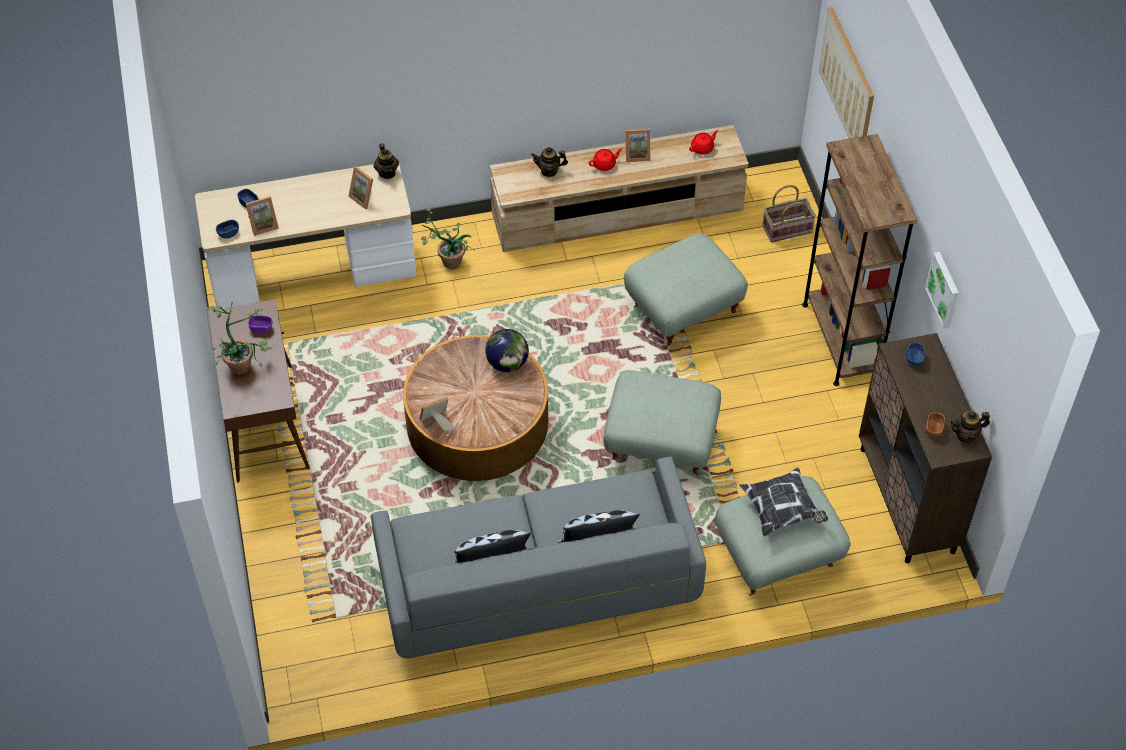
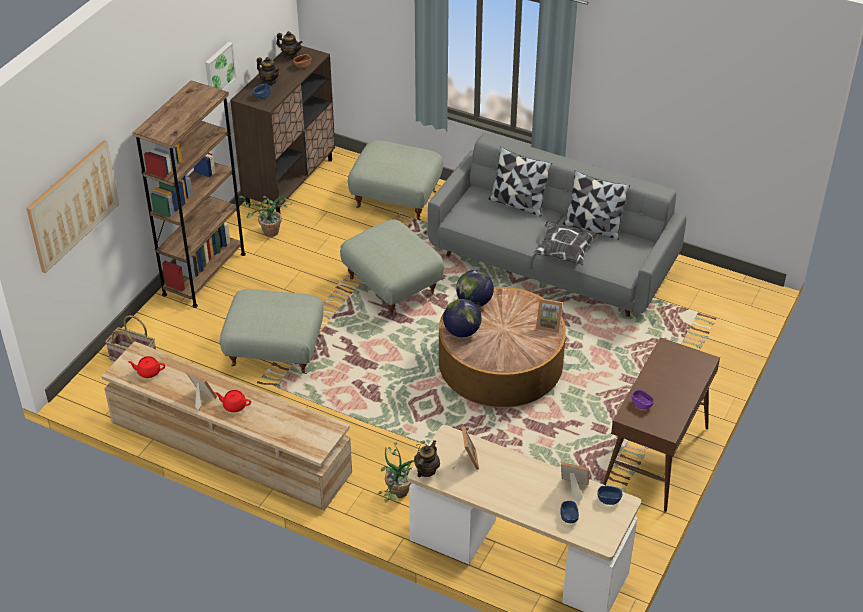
camera: 140 degrees left, 10 degrees down
(243, 362) = (675, 387): potted plant -> potted plant (267, 233)
(526, 401) = (474, 302): none -> globe
(549, 171) = (281, 428): teapot -> teapot (269, 81)
(782, 511) = (391, 163): pillow -> pillow (564, 252)

